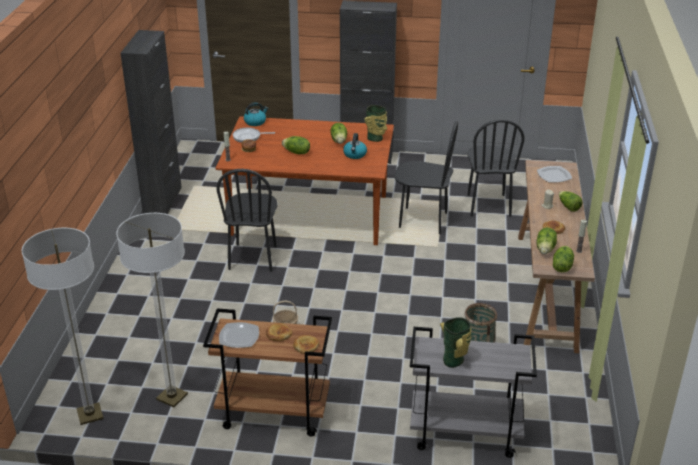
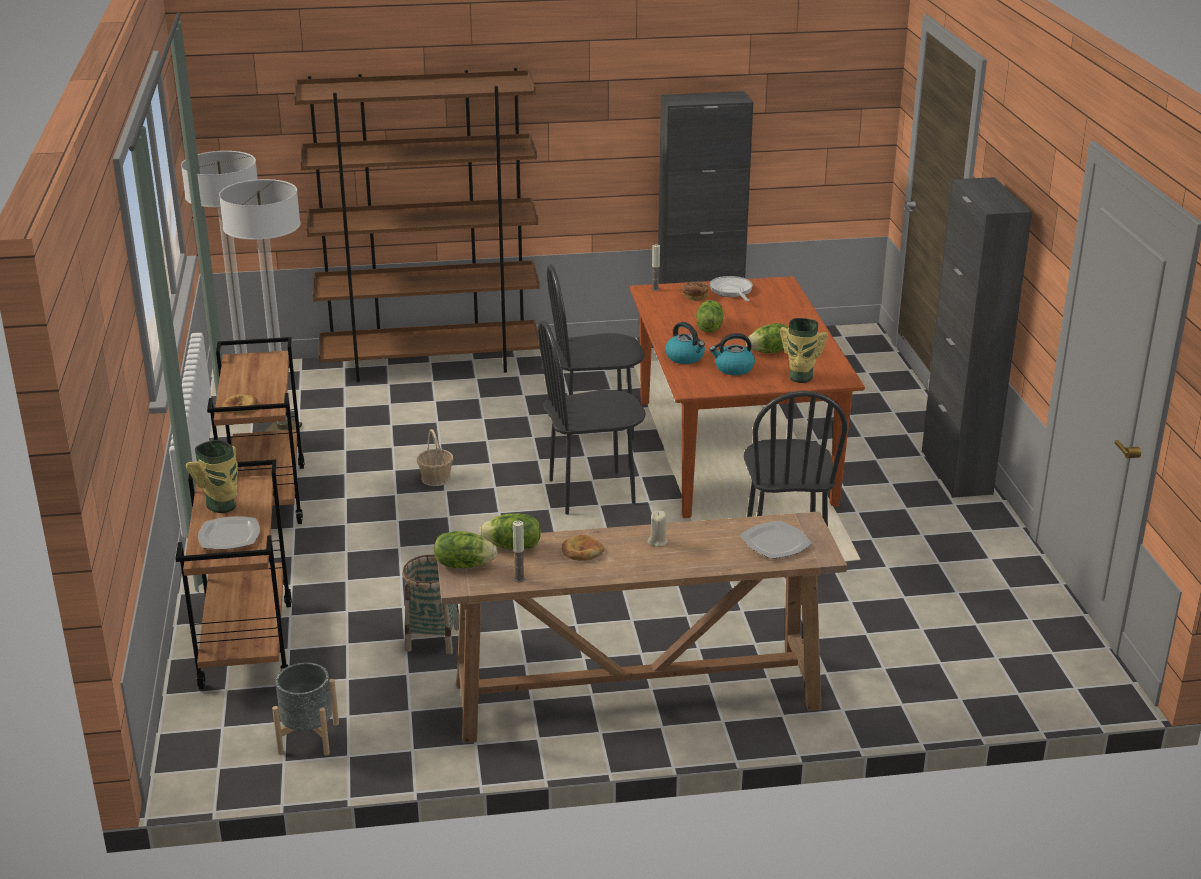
camera: 75 degrees right, 5 degrees down
(110, 313) = (431, 364): none -> brown bookcase
(238, 336) = (253, 366): plate -> plate (230, 535)
(255, 122) = (783, 288): kettle -> kettle (685, 357)
(278, 334) = (261, 387): bread -> none
(464, 433) = (245, 644): grey cart -> brown cart
(488, 205) = (883, 611): black chair -> black chair (591, 492)
(567, 412) = (308, 737): none -> grey planter
(568, 207) = (667, 562): lettuce -> none

